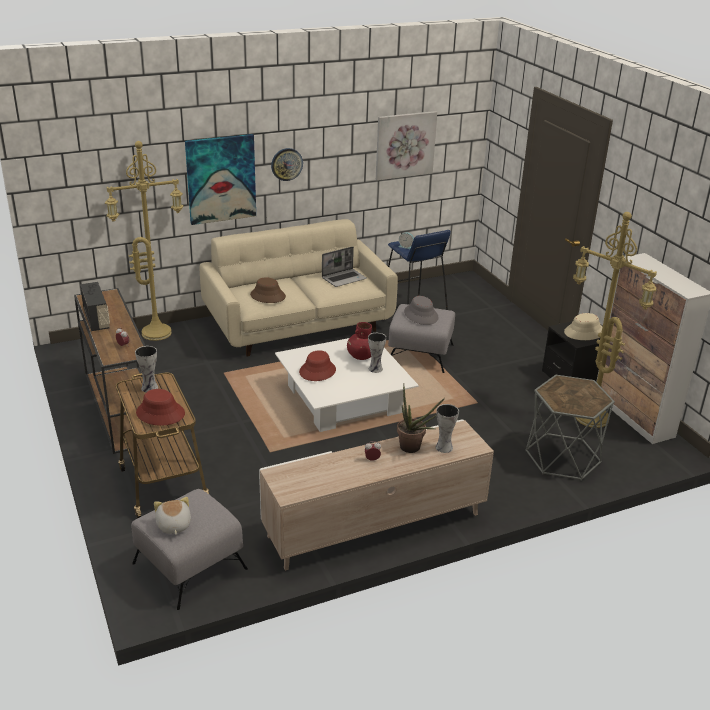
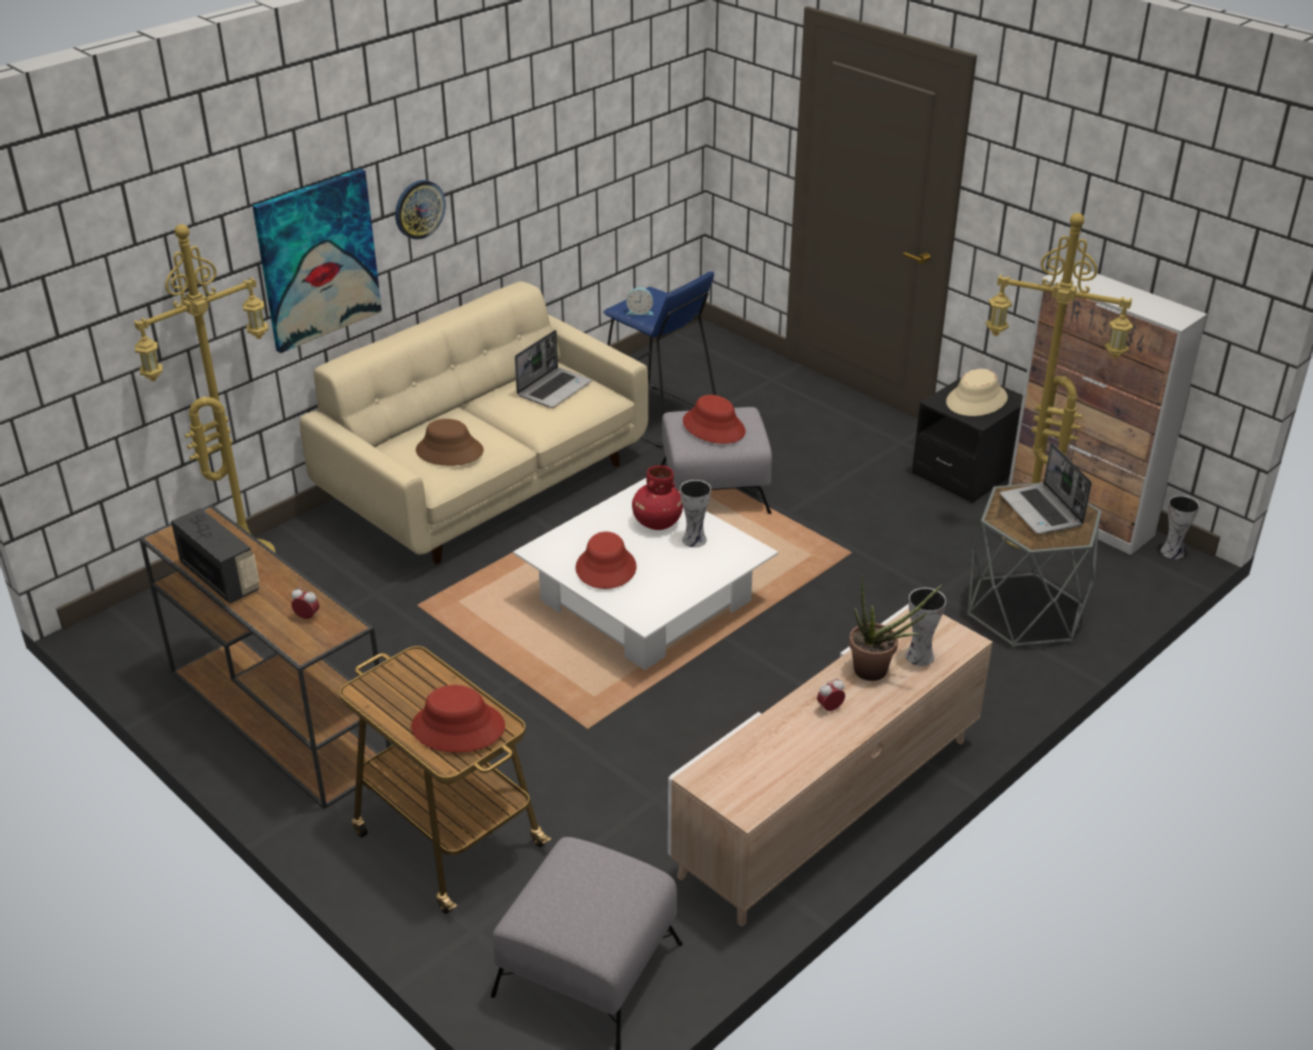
camera: 20 degrees left, 5 degrees up
(150, 388) = (404, 684): vase -> vase (1173, 551)
(173, 525) = (575, 916): plush toy -> none
(405, 145) = (593, 135): picture -> none
(421, 315) = (714, 427): grey hat -> red hat
(576, 393) = (1042, 511): none -> laptop

